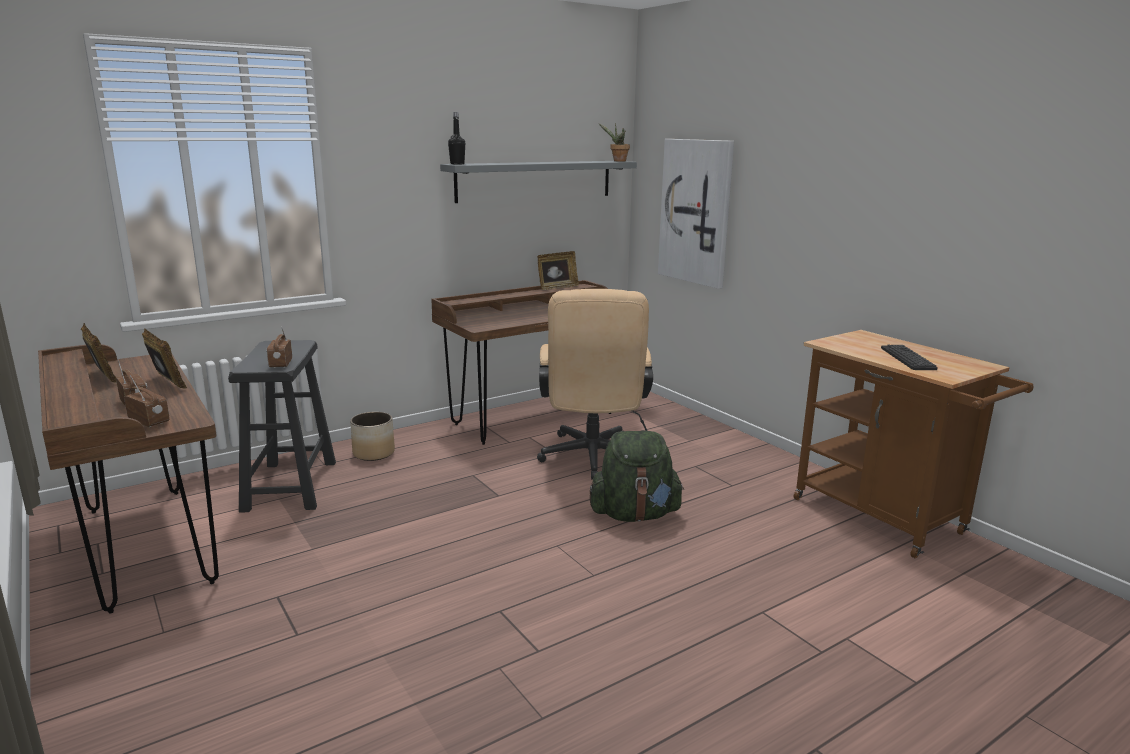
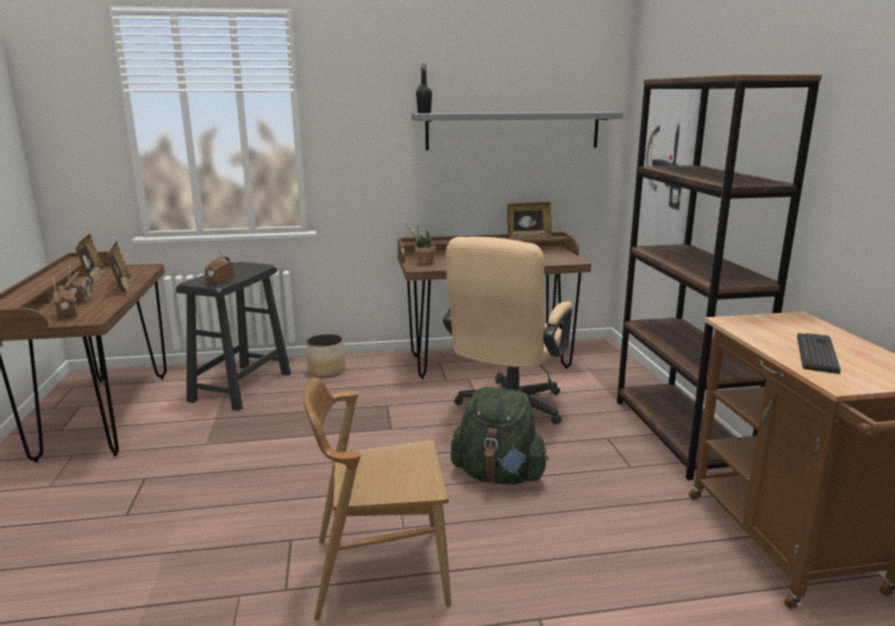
camera: 25 degrees right, 0 degrees up
(607, 613) = (380, 571): none -> brown chair
(617, 161) = (604, 111): potted plant -> potted plant (423, 262)
(746, 453) = (678, 434): none -> brown bookcase

